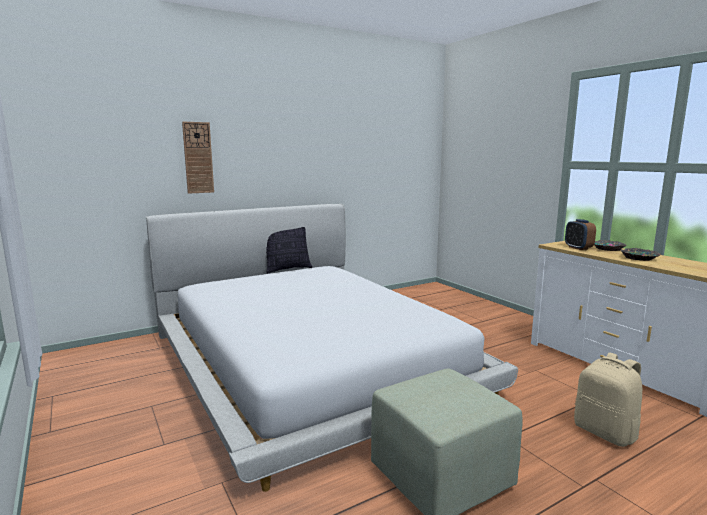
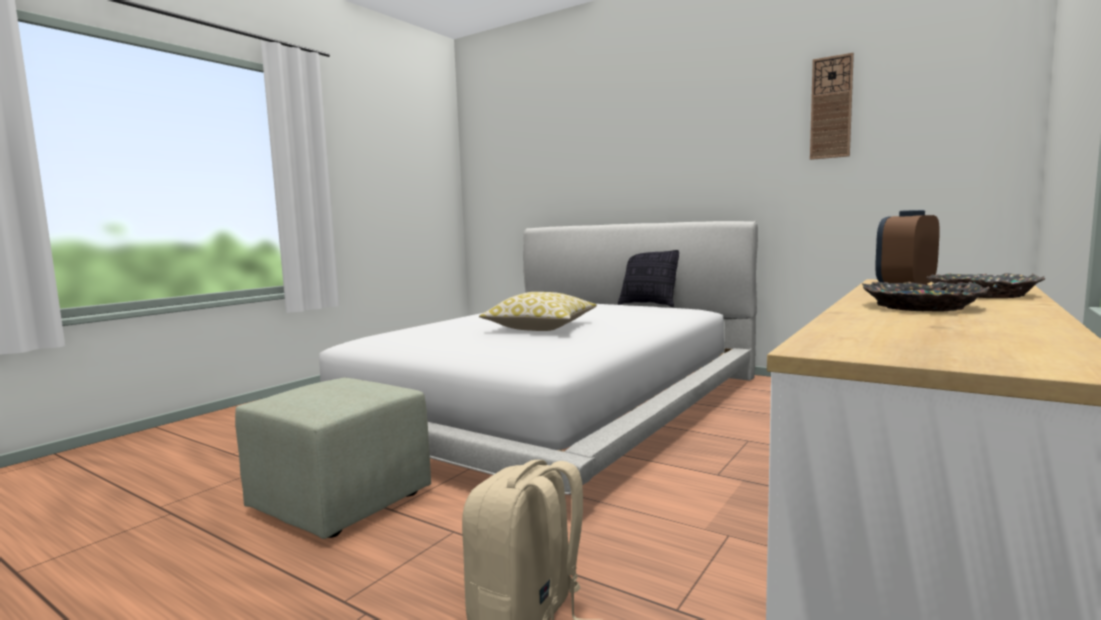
camera: 65 degrees right, 5 degrees down
(198, 158) = (587, 167): wall clock -> wall clock (831, 107)
(343, 304) = (541, 327): none -> pillow

